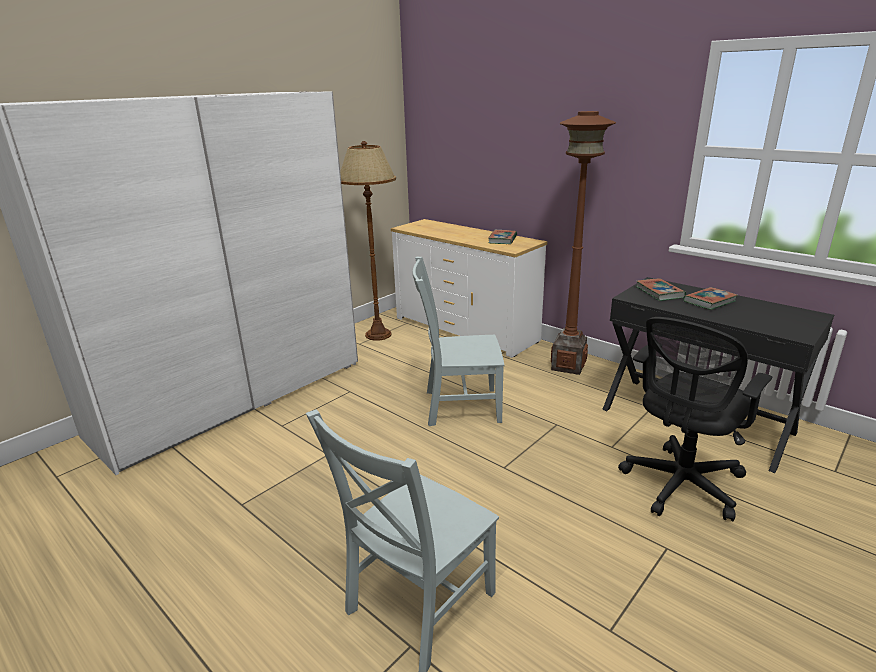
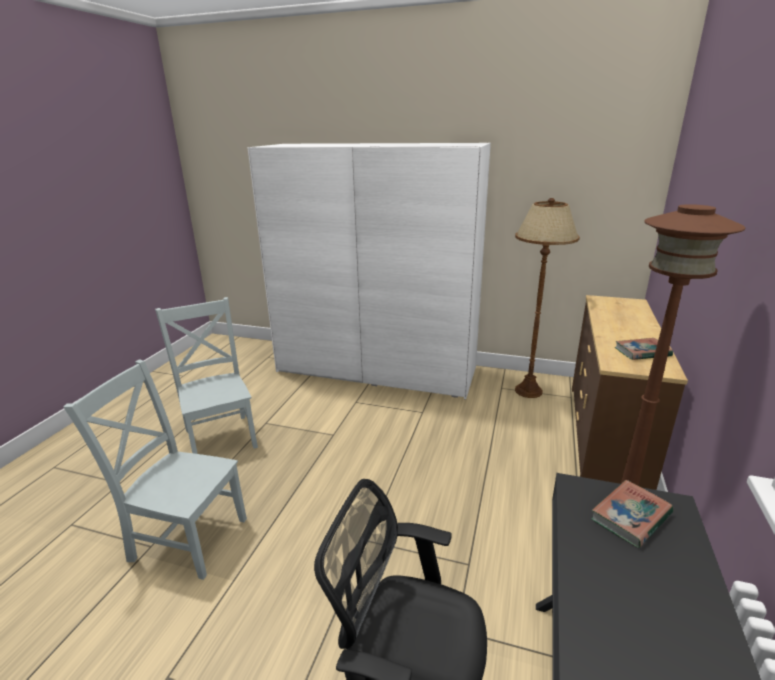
camera: 65 degrees right, 0 degrees up
(458, 406) = (447, 479): grey chair -> grey chair (221, 436)
(465, 329) = (605, 436): white dresser -> brown dresser
(709, 301) = (653, 583): book -> none

